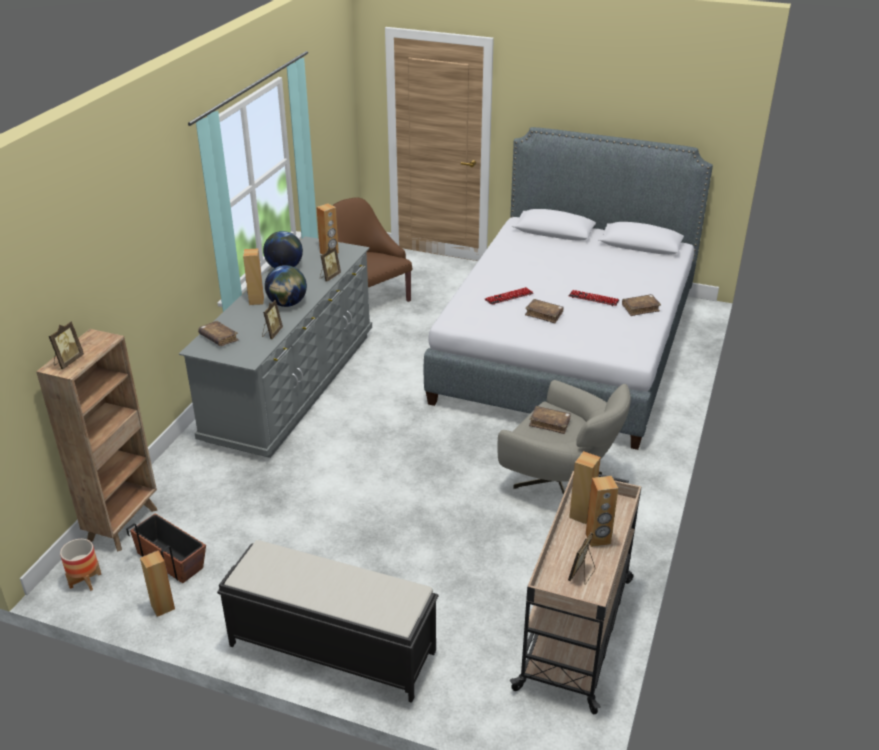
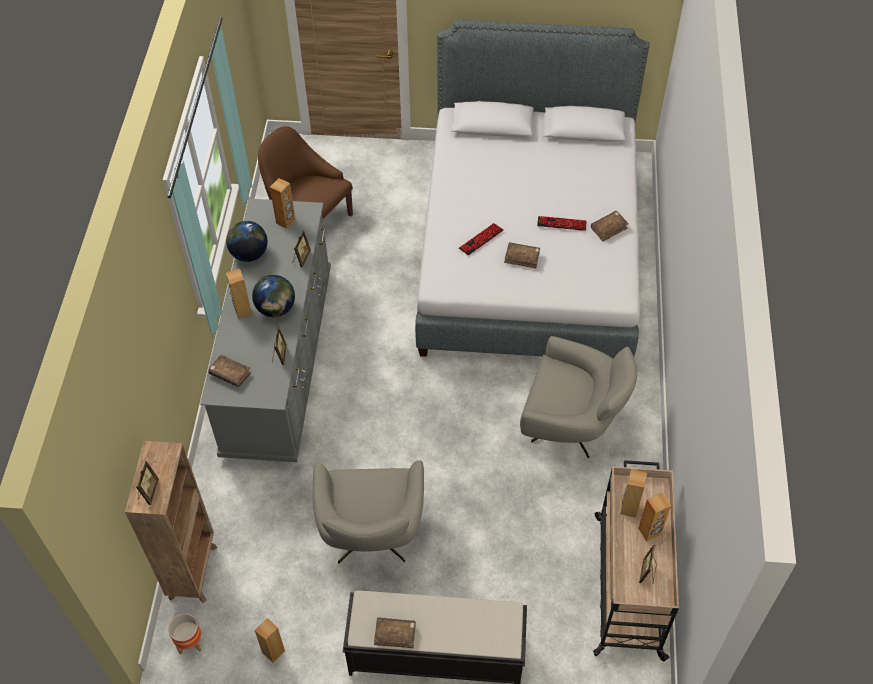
camera: 15 degrees left, 20 degrees up
(171, 560) = (256, 599): planter -> none
(313, 533) = (371, 537): none -> grey armchair
(549, 423) = (559, 386): brown book -> brown book (395, 634)

